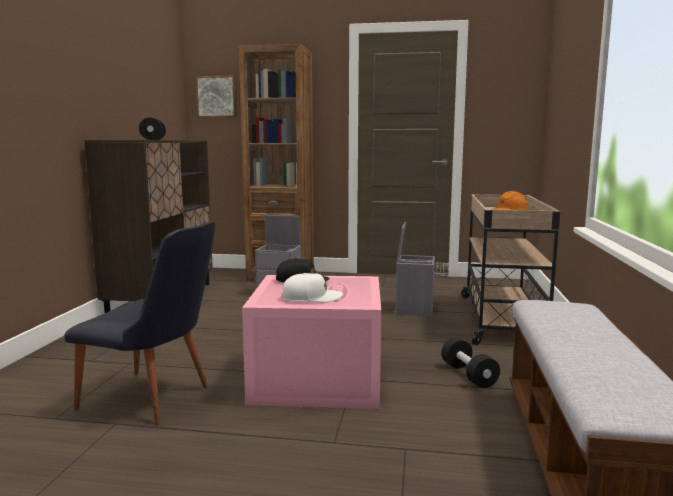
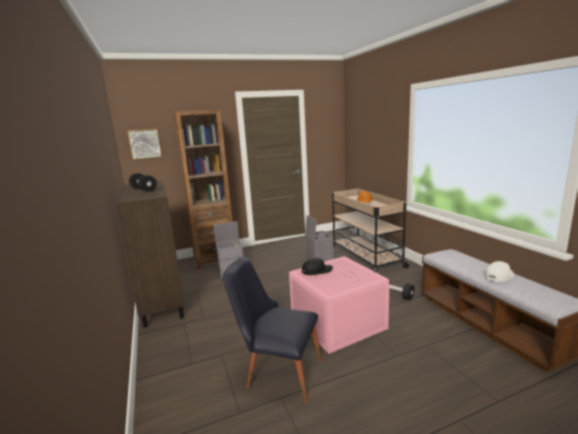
camera: 30 degrees left, 5 degrees up
(154, 400) = (278, 372): black chair -> black chair turned 150 degrees counterclockwise
(311, 298) = (346, 282): white cap -> white cap (499, 276)

